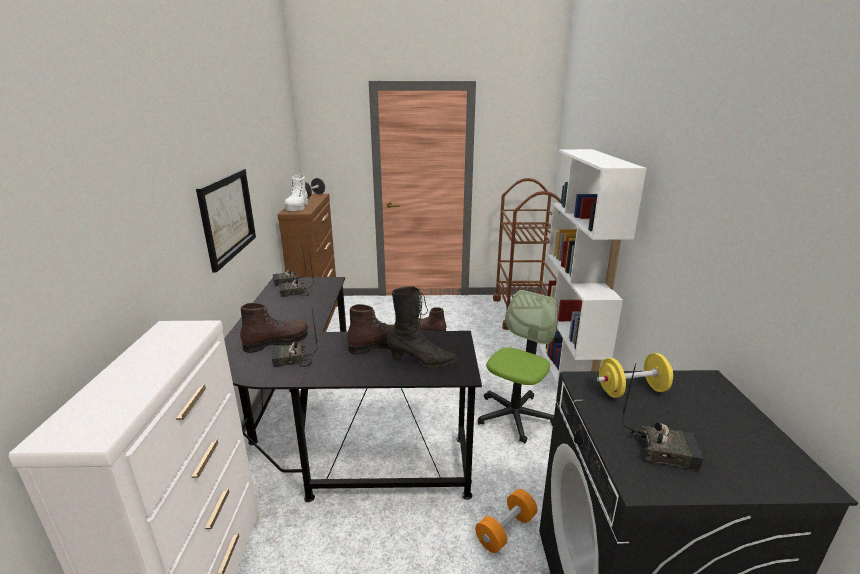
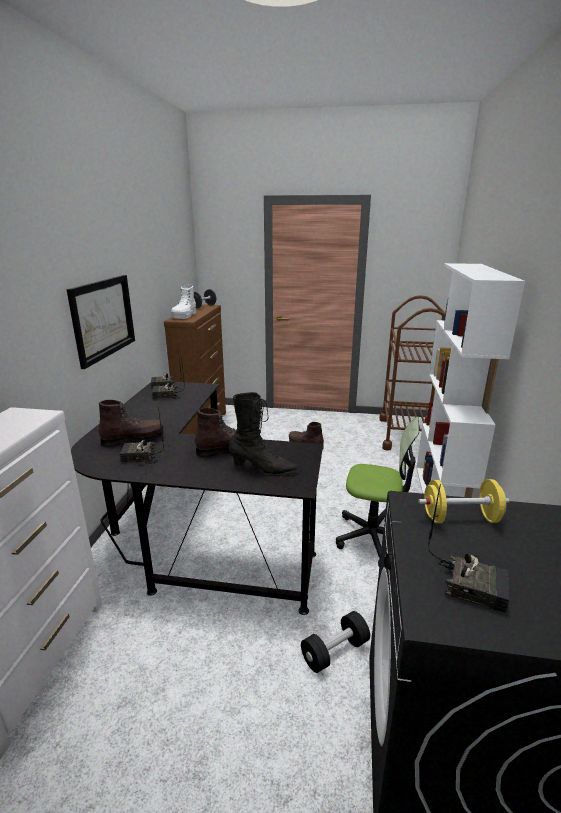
camera: 10 degrees right, 0 degrees up
(506, 530) = (335, 651): orange dumbbell -> black dumbbell
(515, 416) = (373, 537): office chair -> office chair turned 60 degrees clockwise

